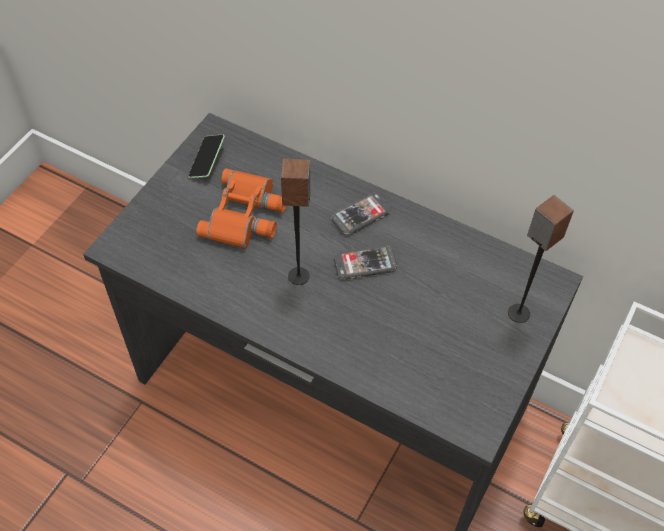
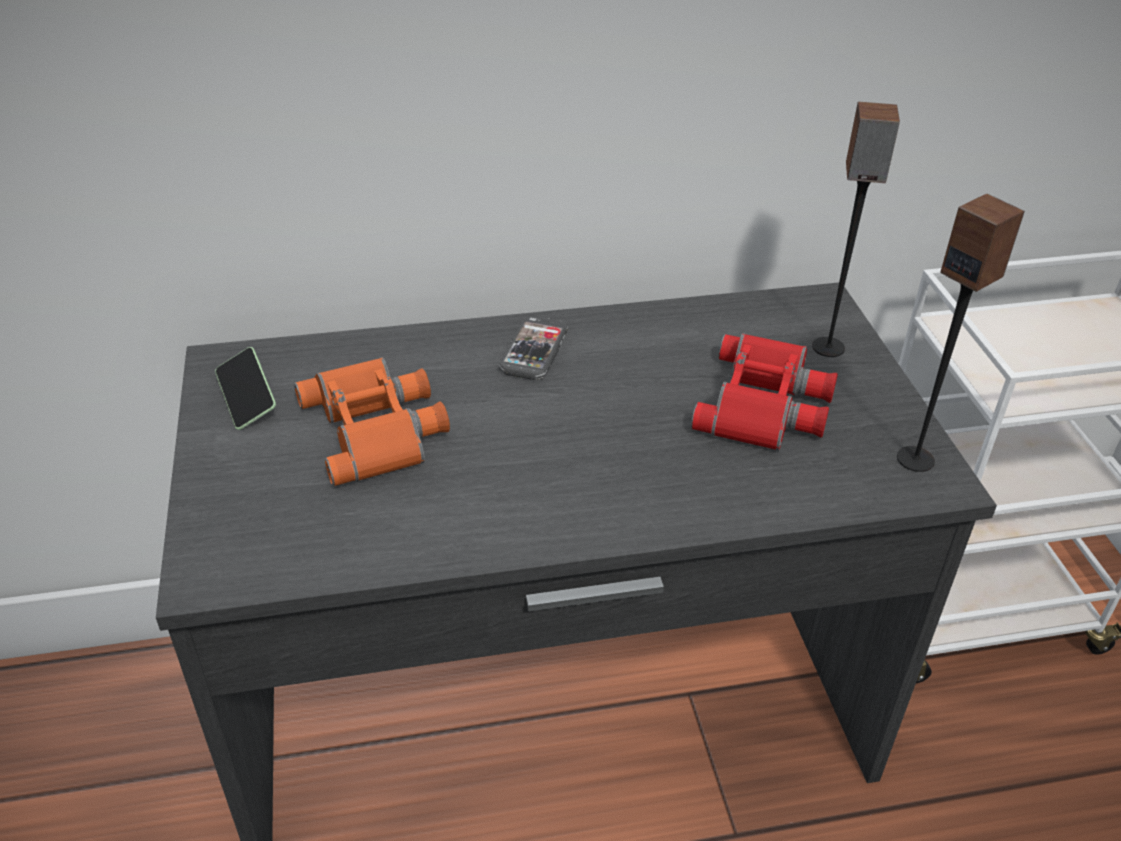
camera: 40 degrees left, 15 degrees down
(299, 276) = (533, 454): speaker -> speaker (916, 459)
(365, 264) = (601, 395): phone -> none
(442, 325) = (767, 405): none -> red binoculars

